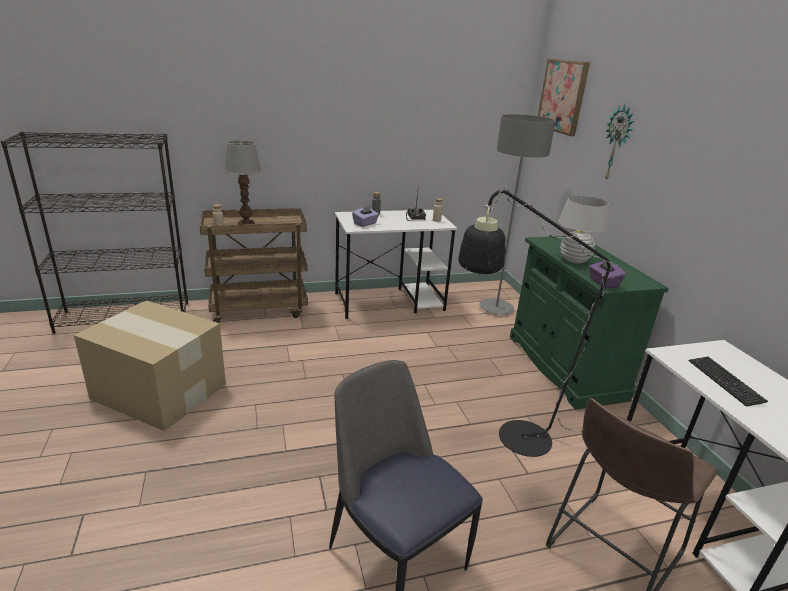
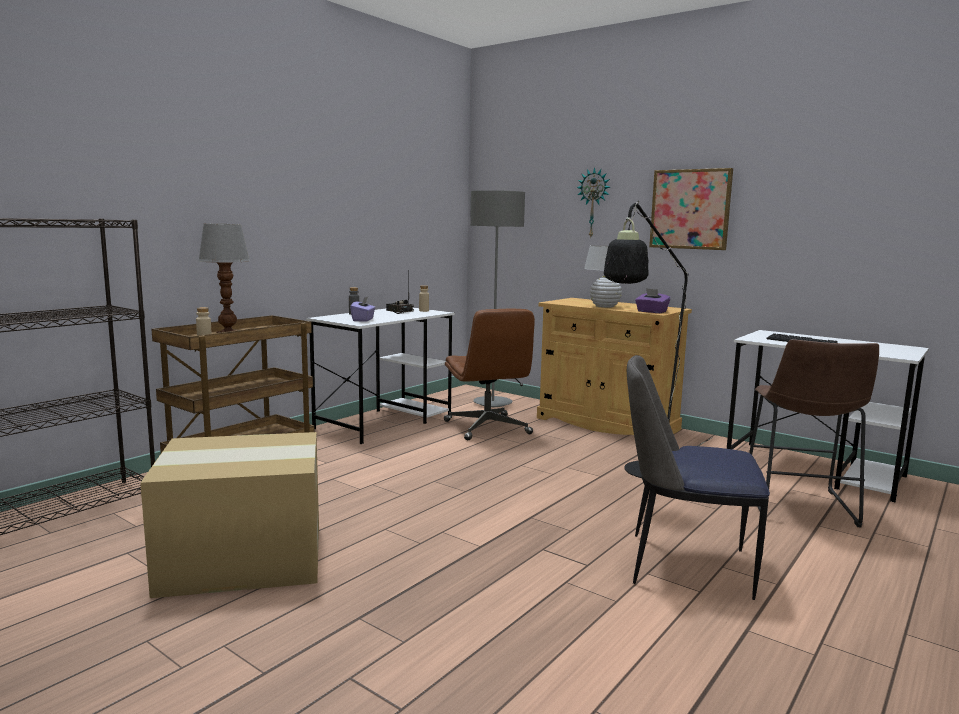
camera: 35 degrees left, 15 degrees down
(454, 334) = (487, 428): none -> brown office chair
(563, 96) = (510, 174): picture -> picture (690, 209)
(564, 366) = (607, 424): green cabinet -> beige cabinet

